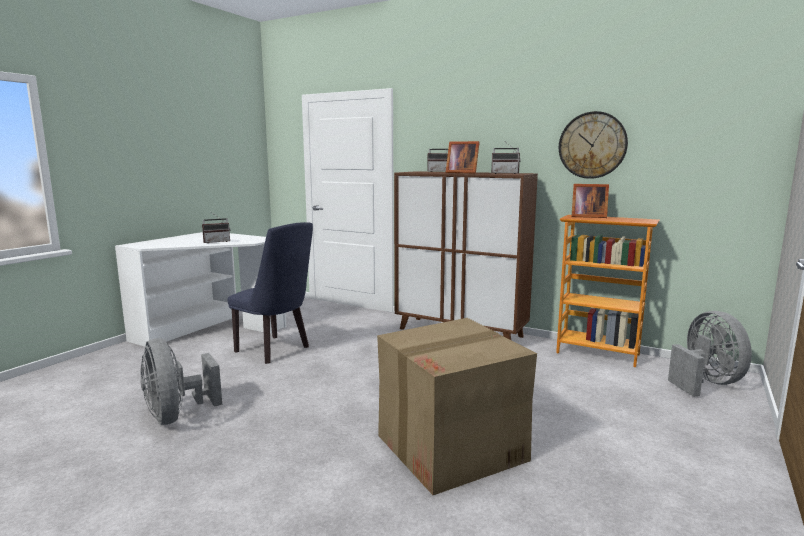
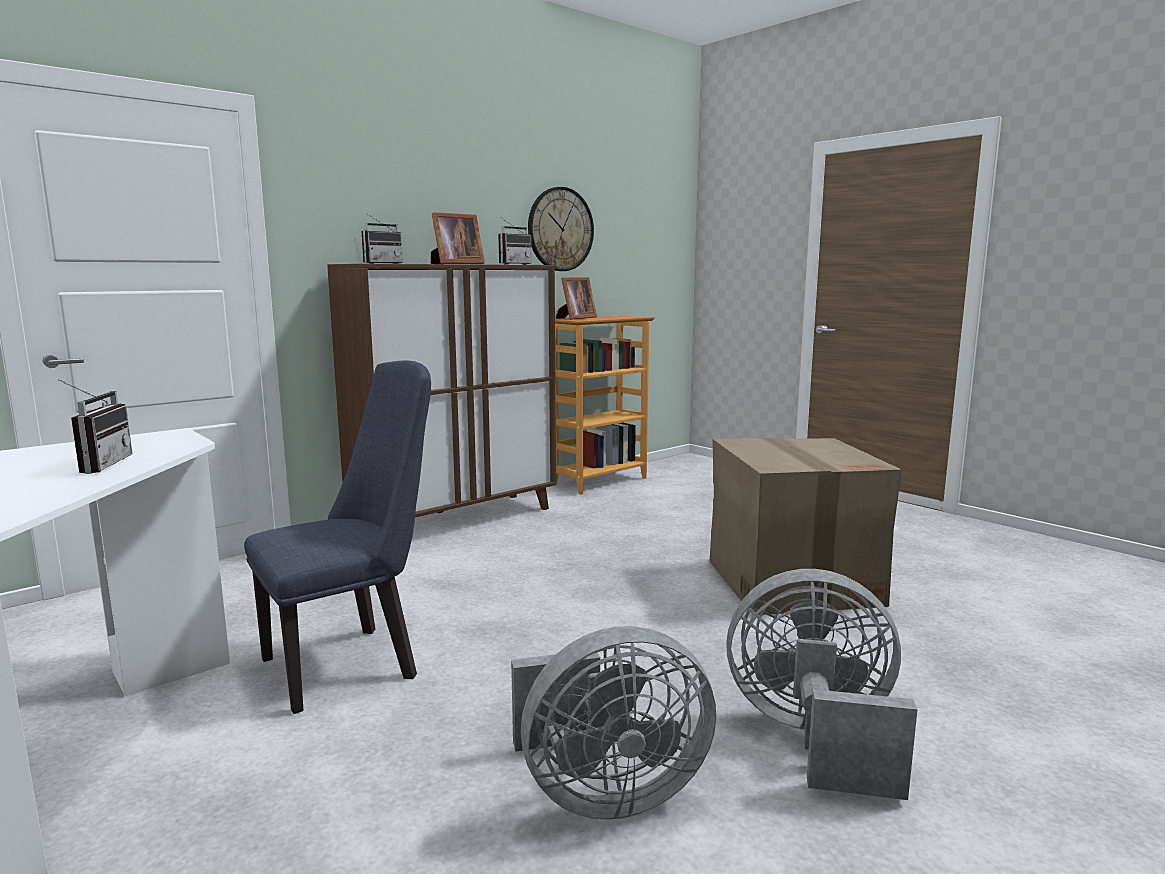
camera: 70 degrees left, 0 degrees up
(705, 383) = (697, 469): grey fan -> grey fan (814, 738)

